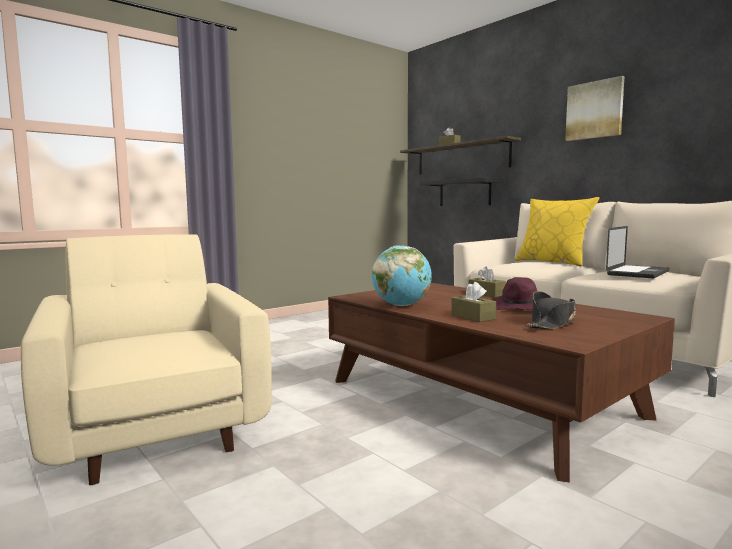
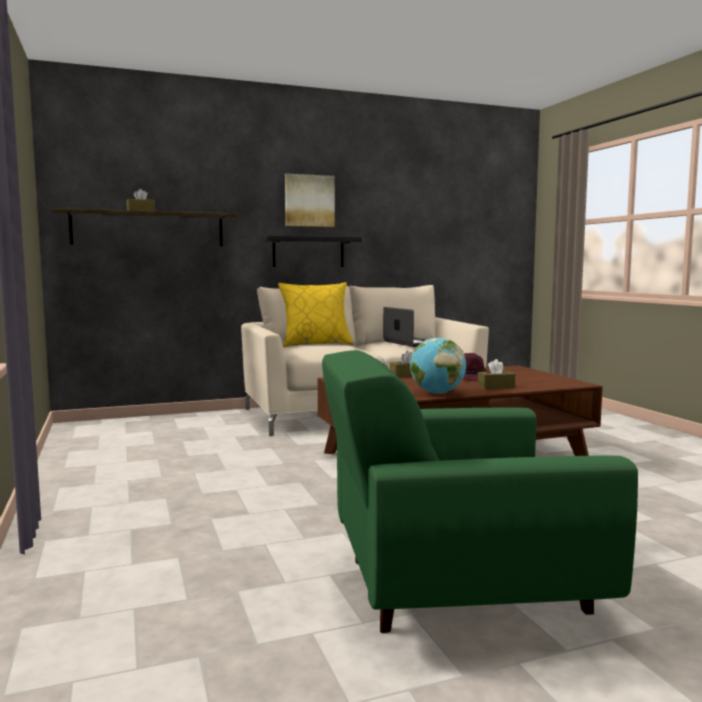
camera: 70 degrees left, 0 degrees up
(155, 426) = (455, 585): beige armchair -> green armchair
(464, 192) = (156, 272): black shelf -> black shelf (308, 252)
(552, 323) = (525, 379): black hat -> none

